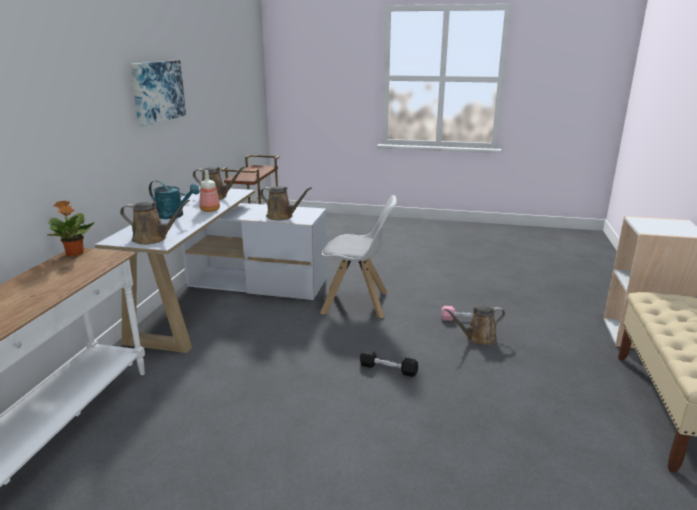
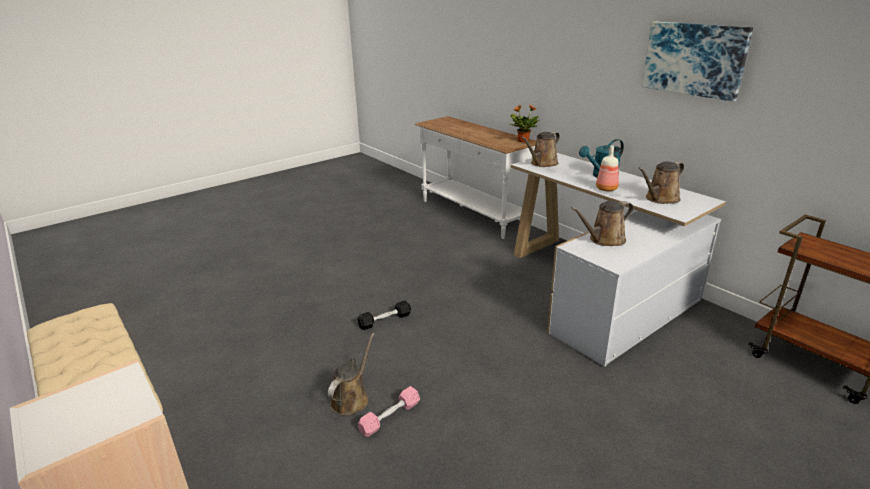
camera: 130 degrees right, 5 degrees up
(357, 303) = (514, 360): chair -> none

